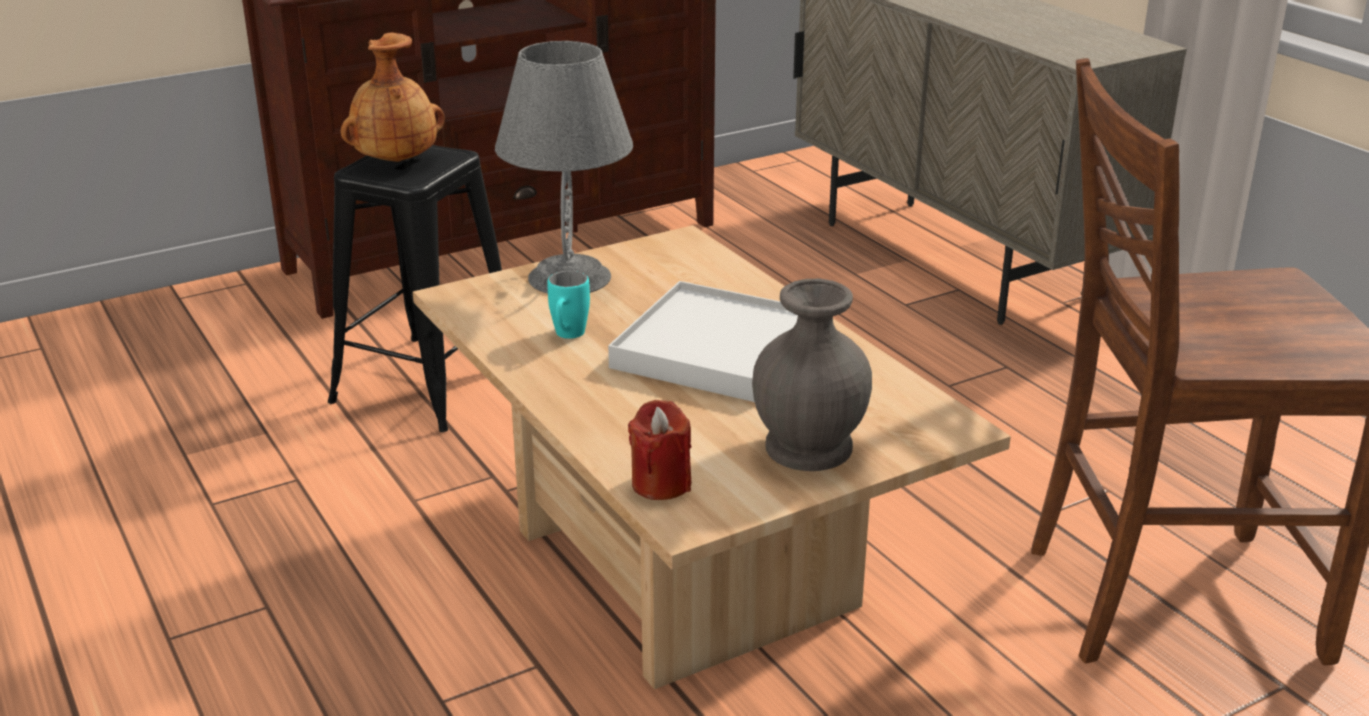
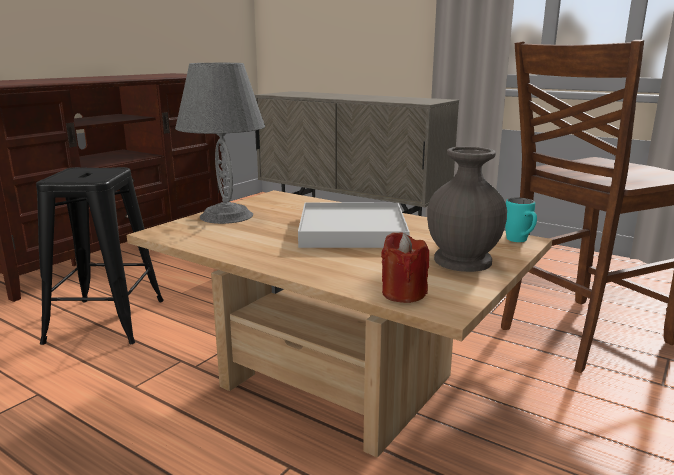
camera: 25 degrees left, 10 degrees down
(395, 160) = (76, 174): brown vase -> none
(567, 337) = (255, 238): turquoise mug -> turquoise mug (520, 241)

